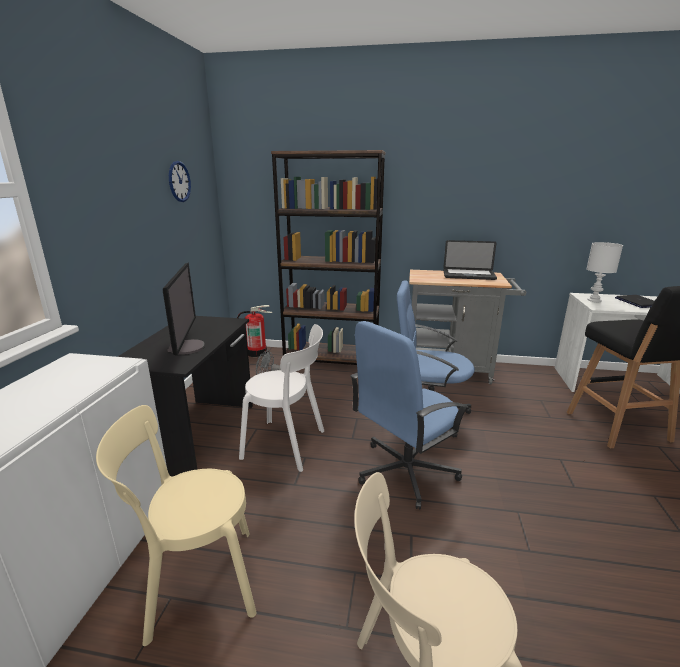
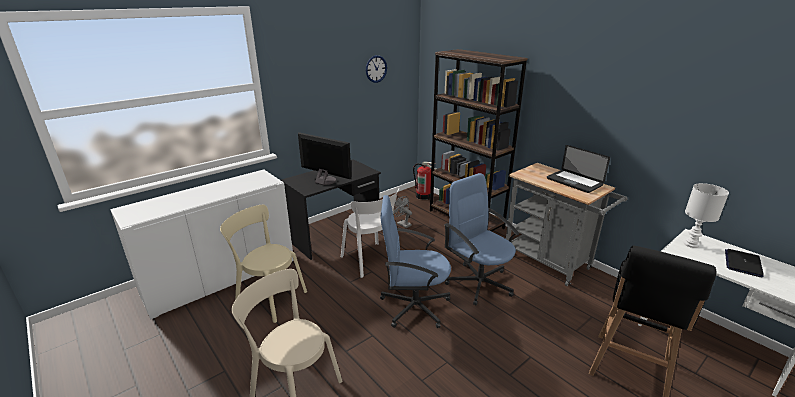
camera: 40 degrees right, 5 degrees up
(186, 347) = (325, 181): monitor -> monitor turned 90 degrees counterclockwise

